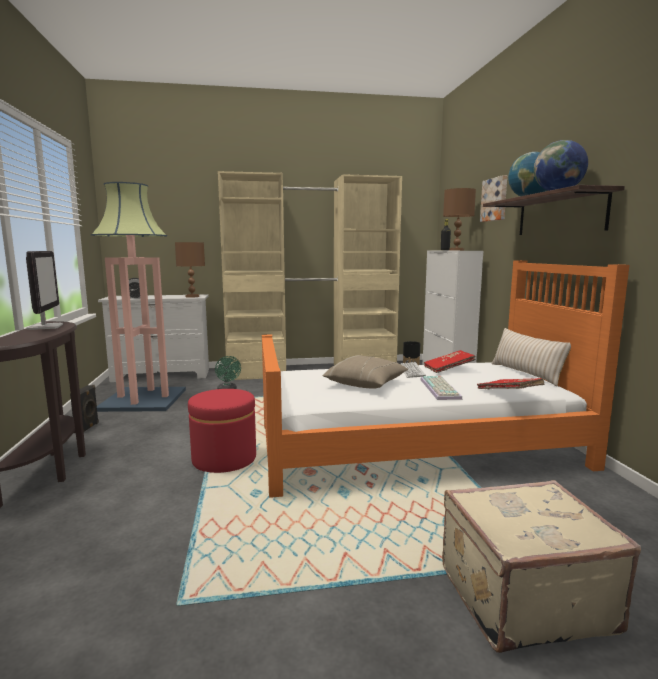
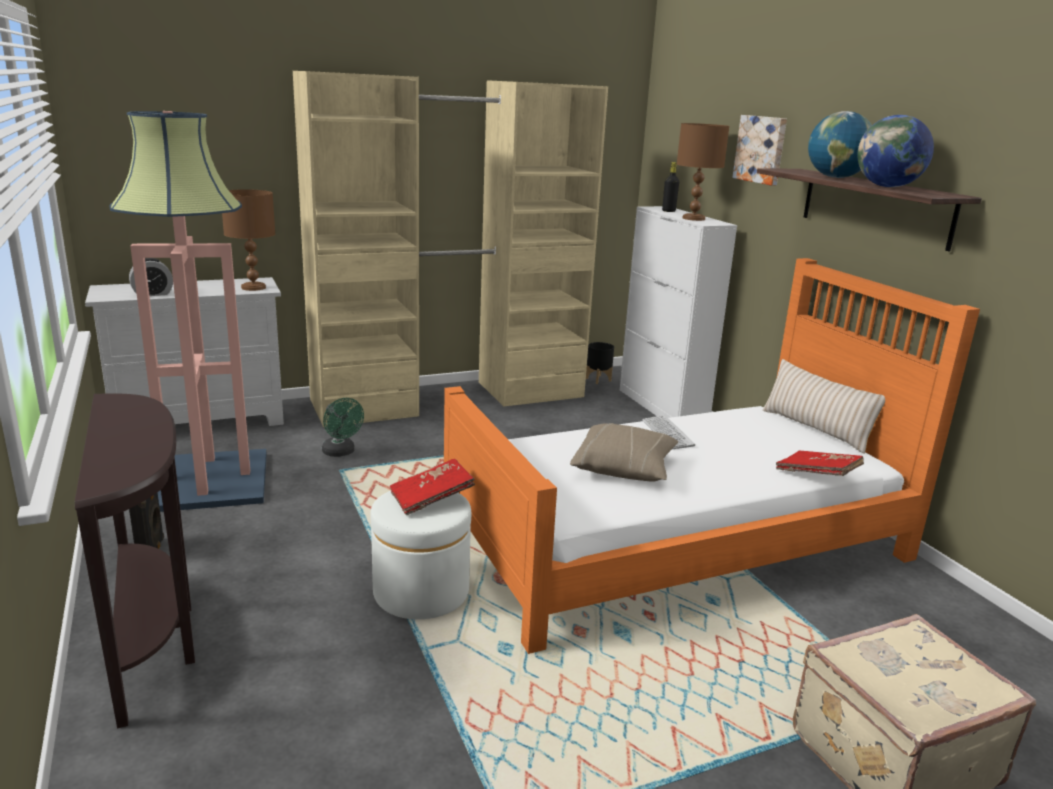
camera: 15 degrees left, 10 degrees up
(45, 327) = (122, 417): monitor -> none
(224, 459) = (421, 592): red ottoman -> white ottoman
(441, 389) = (729, 472): keyboard -> none
(448, 369) = (714, 427): red book -> red book (431, 498)

